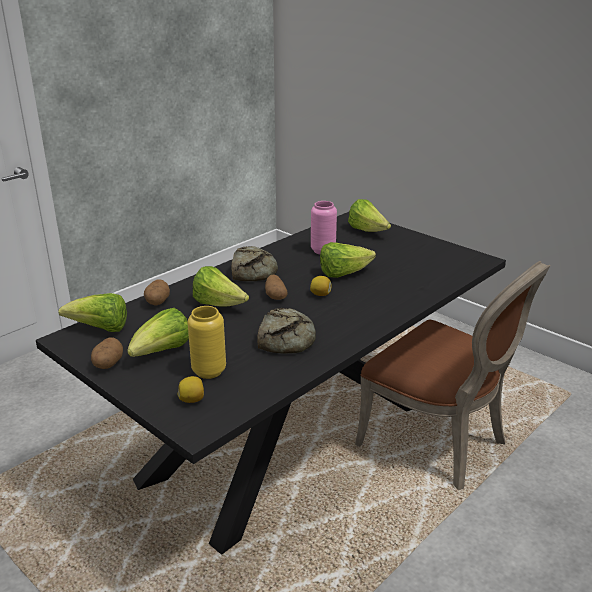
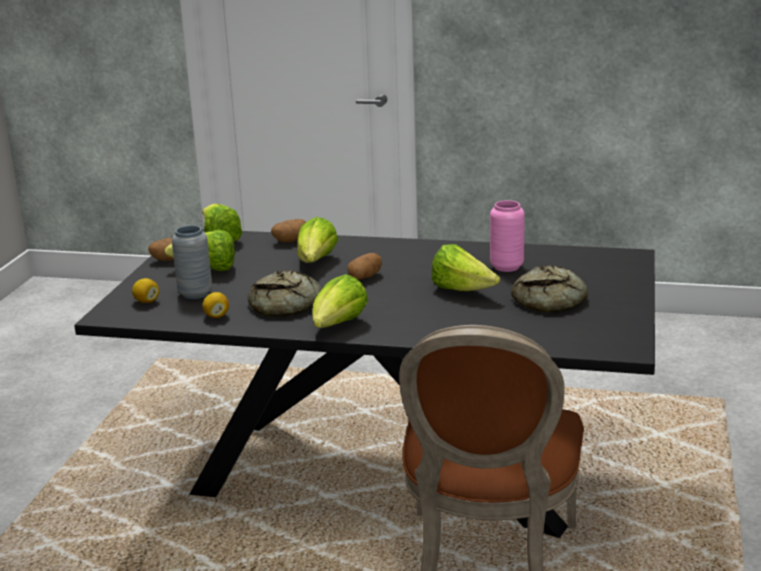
camera: 60 degrees right, 5 degrees down
(209, 371) = (195, 294): yellow vase -> grey vase
(254, 270) = (408, 254): bread -> bread (552, 300)
(320, 294) = (396, 293): lemon -> lemon (216, 316)
(367, 231) = (602, 272): lettuce -> lettuce (338, 326)

